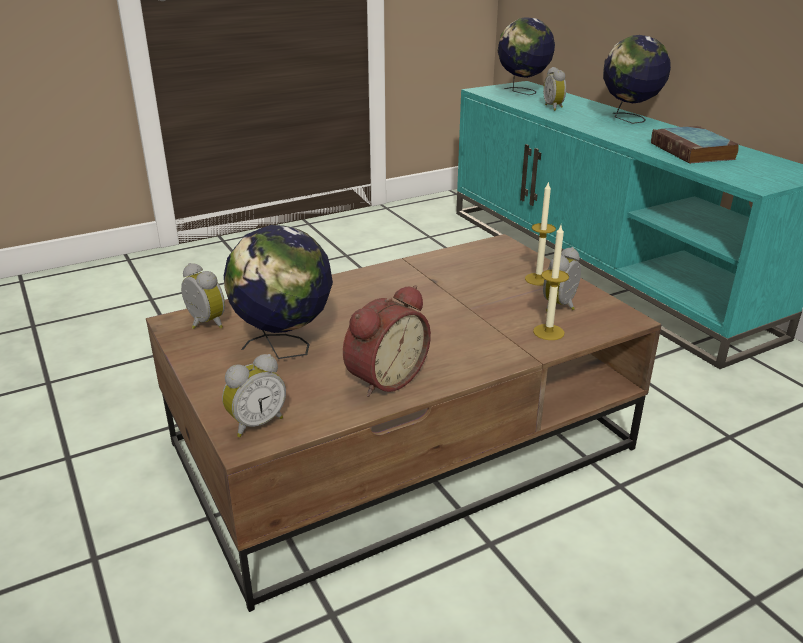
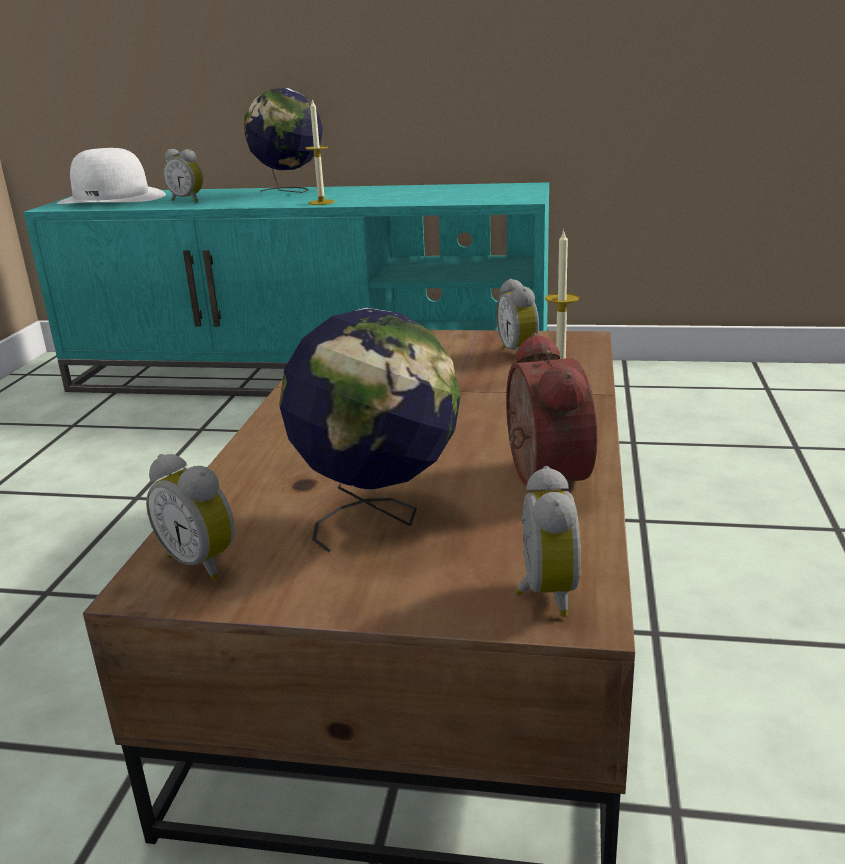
camera: 50 degrees left, 5 degrees down
(204, 324) = (203, 562): alarm clock -> alarm clock turned 135 degrees counterclockwise
(522, 92) = (112, 198): globe -> white hat
(538, 279) = (449, 345): candle -> candle (321, 202)
(693, 151) = (413, 195): book -> none

